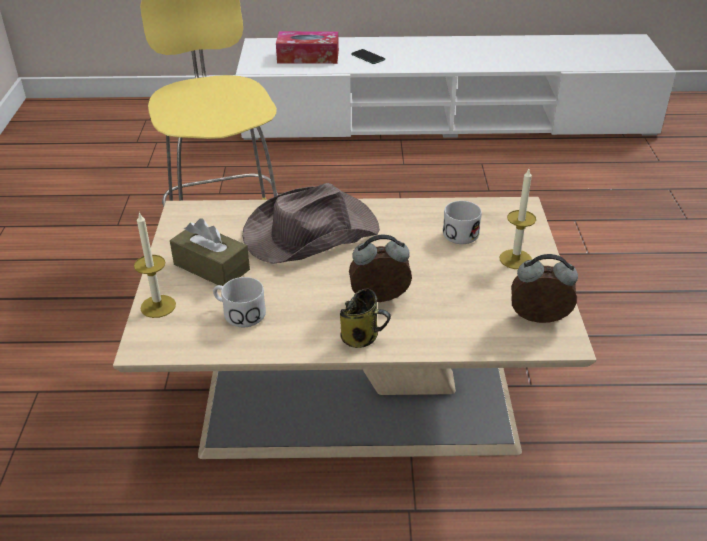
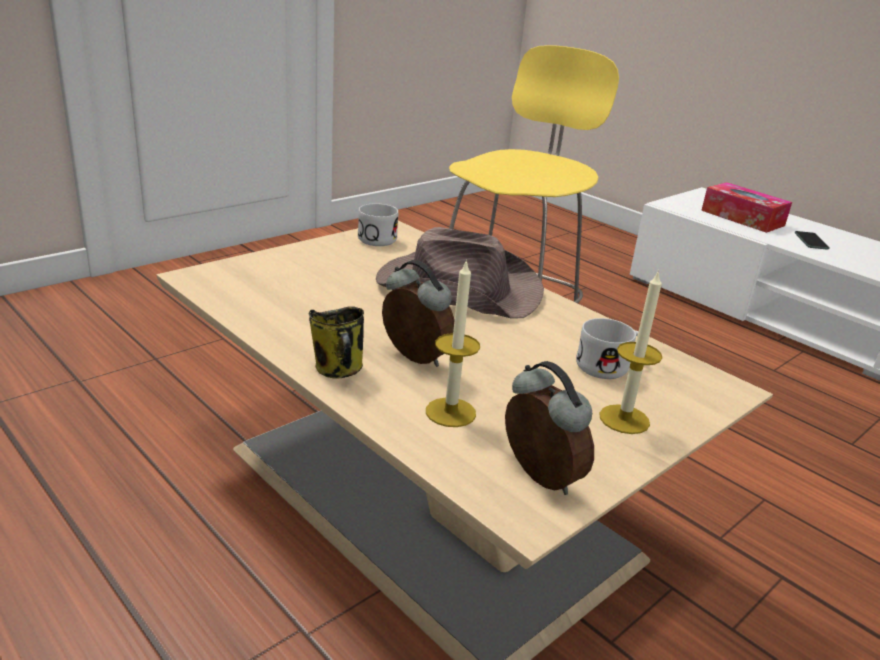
camera: 45 degrees right, 10 degrees down
(158, 306) = (253, 263): candle -> candle (450, 412)
(211, 267) = (337, 265): brown tissue box -> none
(238, 313) = (291, 298): white mug -> white mug (376, 237)

